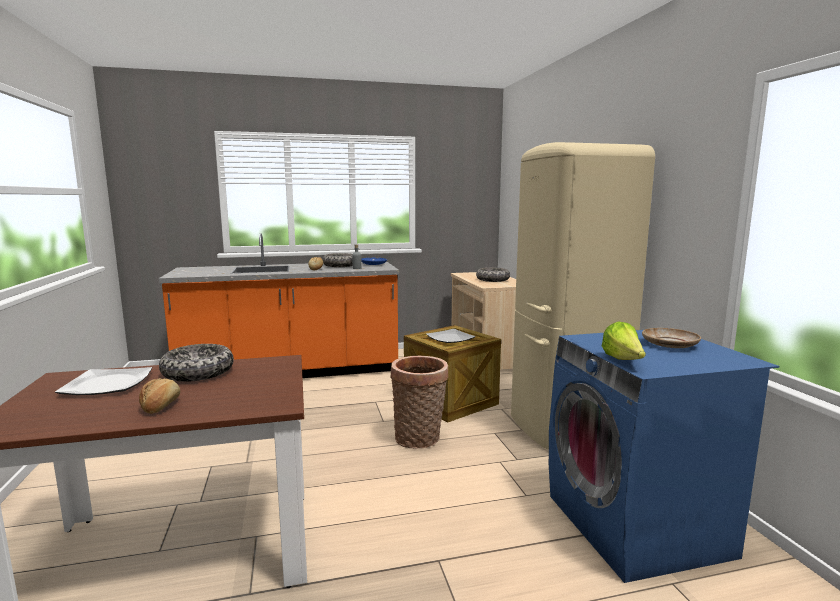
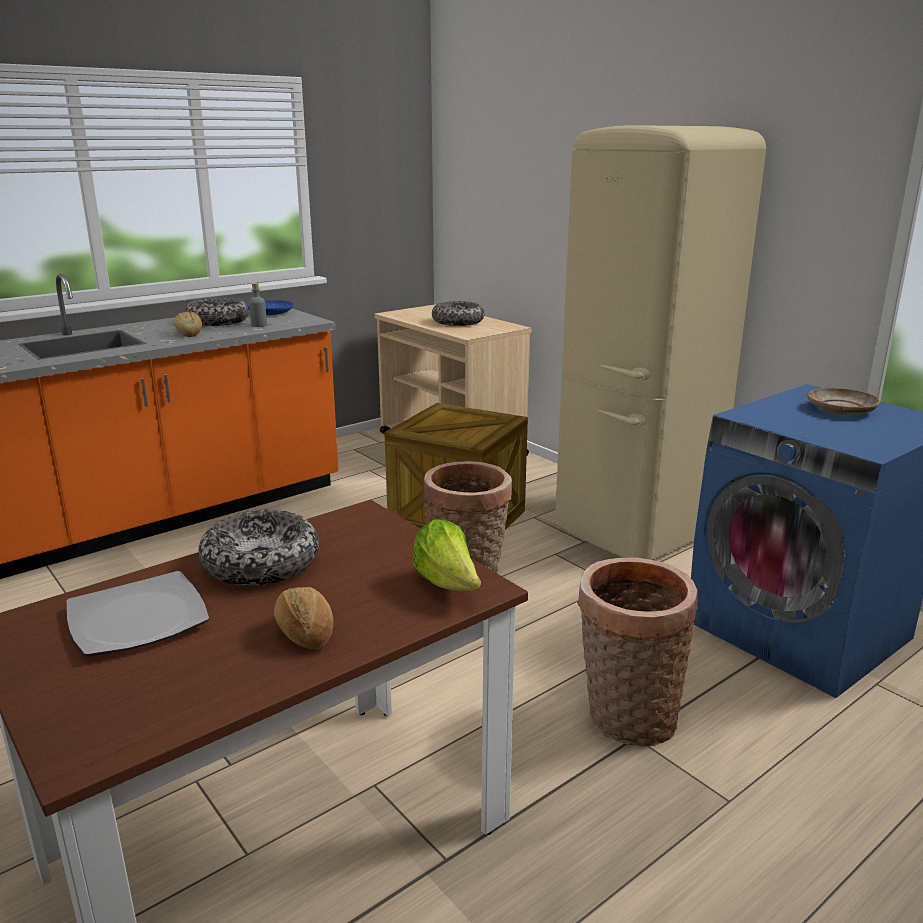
camera: 25 degrees left, 10 degrees up
(444, 546) = (626, 718): none -> basket
(451, 338) = (458, 426): plate -> none
(623, 361) = (832, 442): lettuce -> lettuce (448, 584)

